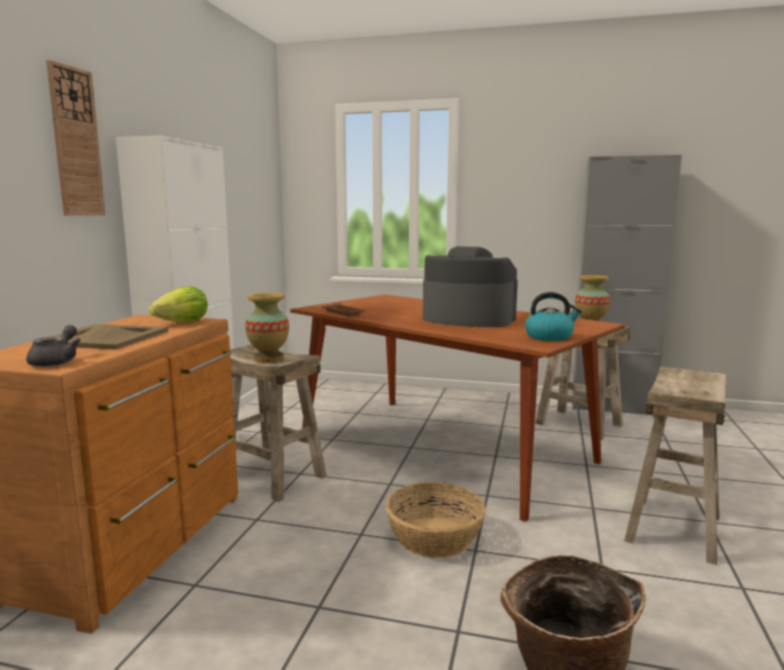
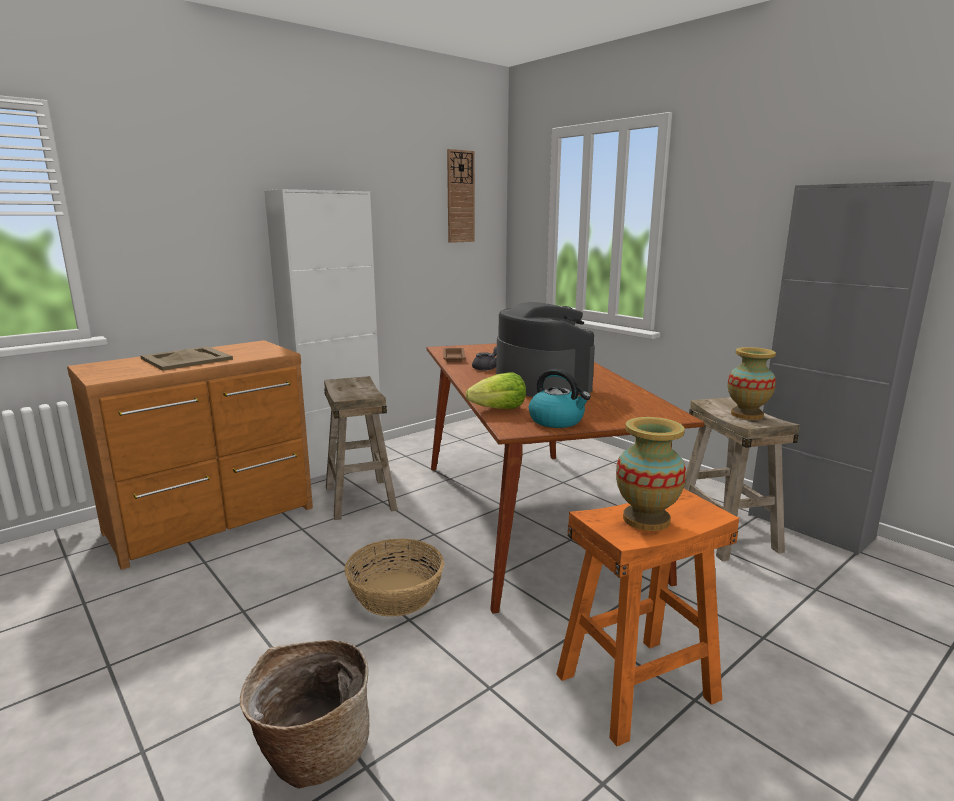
camera: 35 degrees right, 5 degrees up
(57, 361) = (111, 374): grey teapot -> grey teapot (487, 368)
(76, 142) = (224, 198): wall clock -> wall clock (460, 197)
(183, 323) = (263, 353): lettuce -> lettuce (499, 409)
(269, 358) = (346, 393): vase -> vase (646, 520)
(674, 528) = (637, 687): beige stool -> orange stool

